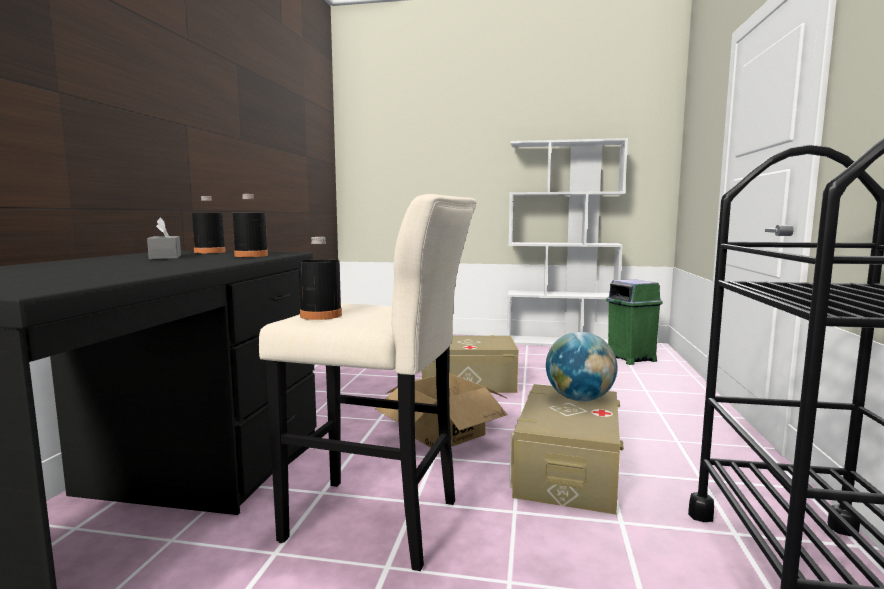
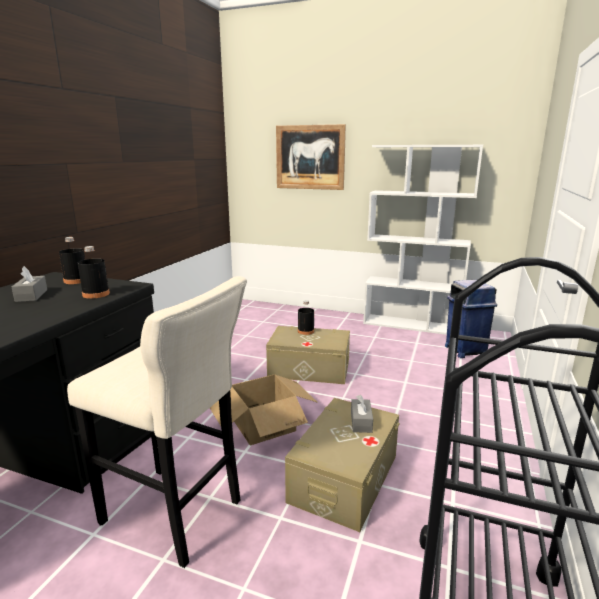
camera: 10 degrees right, 10 degrees up
(321, 315) = (115, 373): black bottle -> black bottle (306, 331)
(436, 160) = (310, 157): none -> picture
(579, 399) = (361, 422): globe -> grey tissue box
(630, 359) = (465, 350): green trash can -> blue trash can

